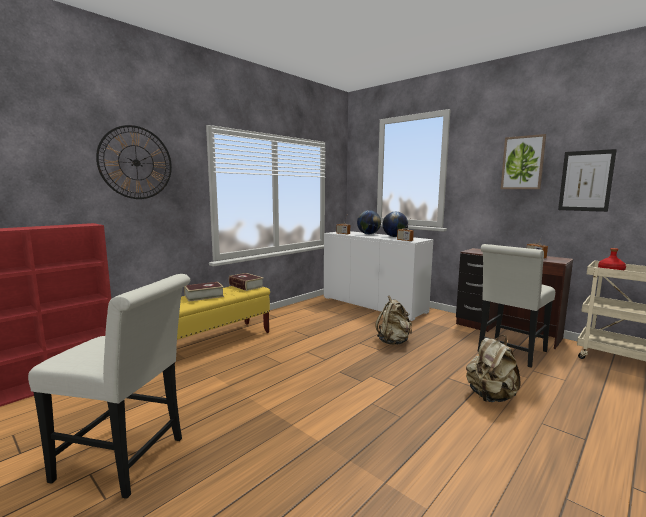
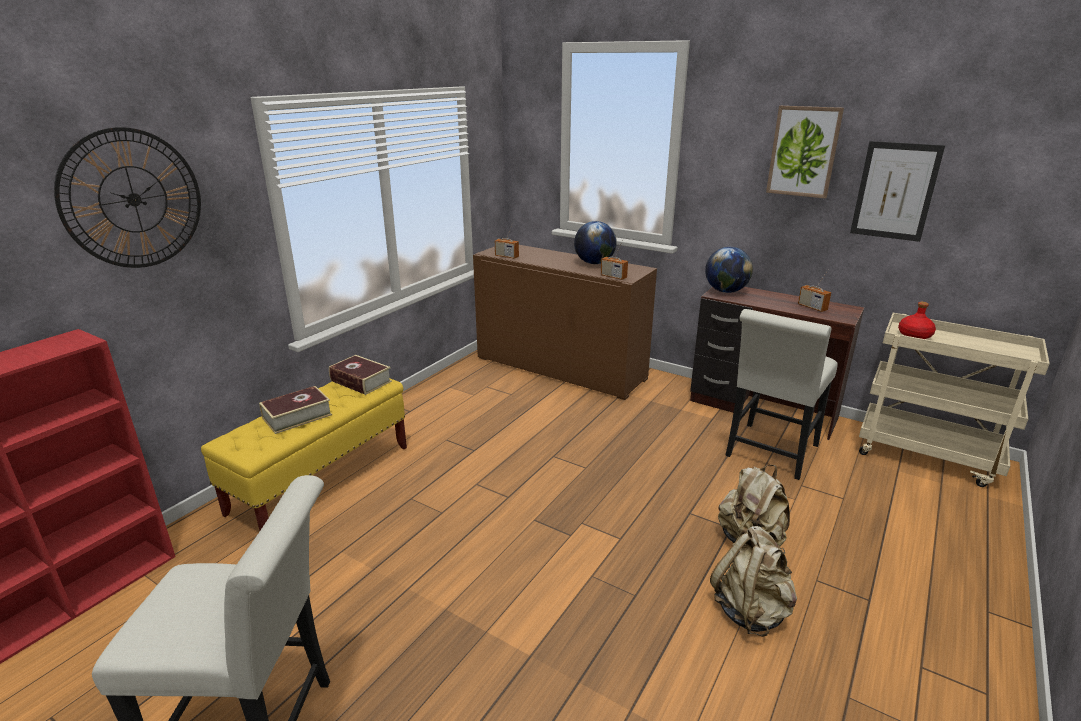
camera: 10 degrees left, 15 degrees up
(368, 234) = (549, 255): globe -> globe (725, 291)
(373, 304) = (560, 368): white cabinet -> brown cabinet
(393, 342) = (604, 448): beige backpack -> beige backpack (751, 610)

